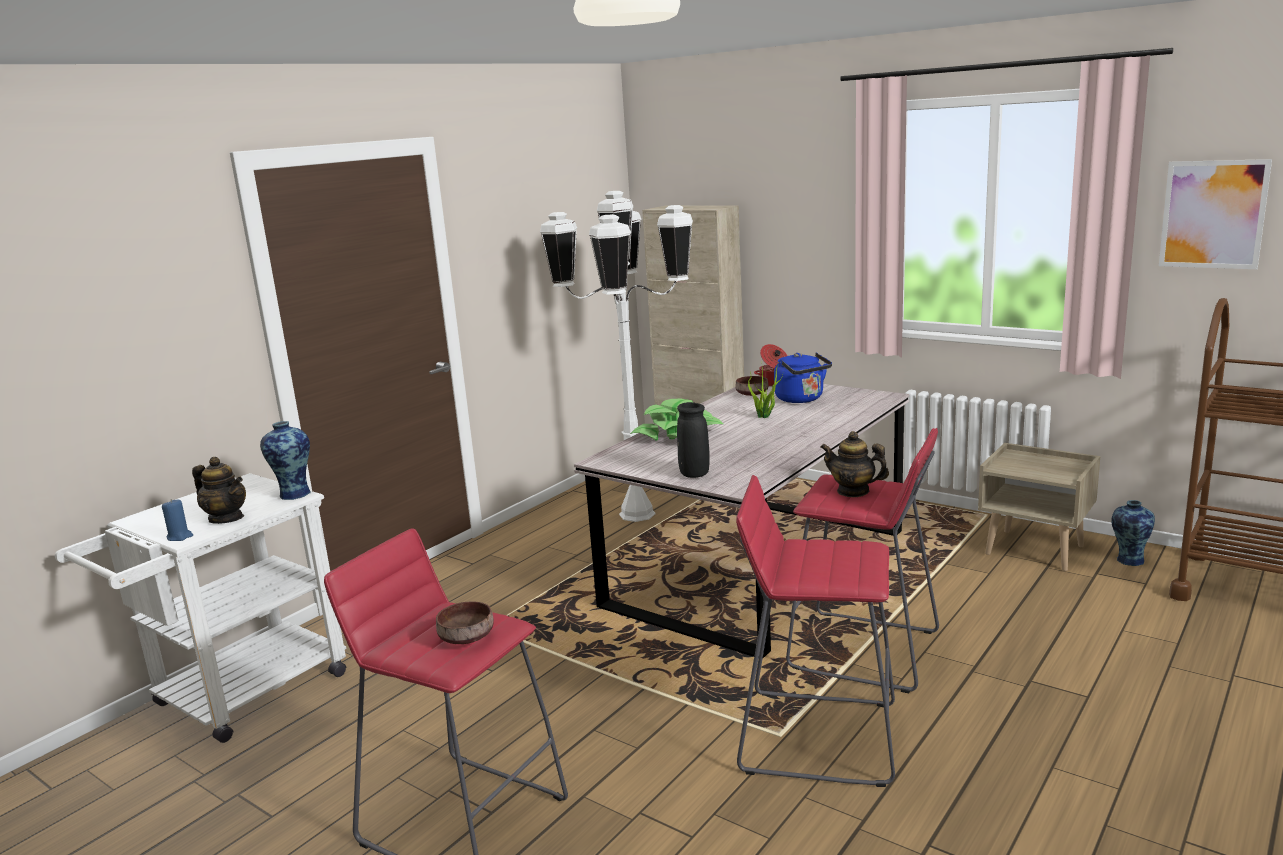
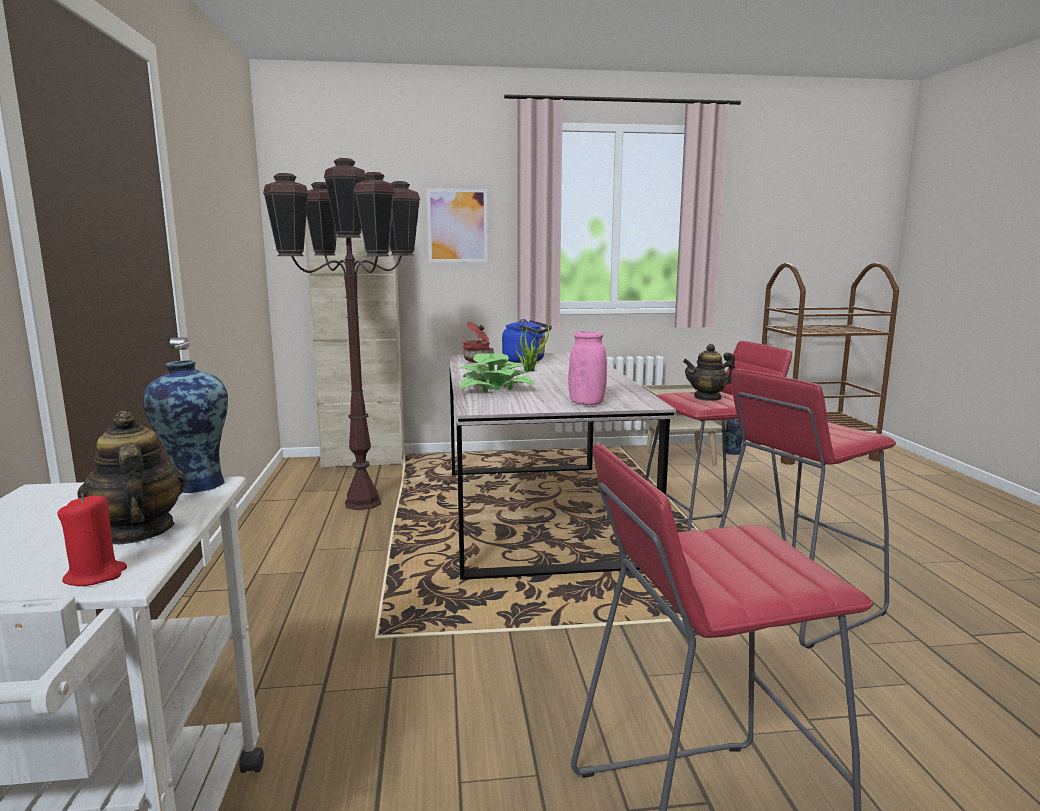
camera: 45 degrees left, 5 degrees down
(180, 537) = (95, 576): blue candle -> red candle
(226, 518) = (138, 532): teapot -> teapot turned 105 degrees counterclockwise
(466, 637) = (761, 553): brown bowl -> none
(636, 514) = (362, 503): white floor lamp -> brown floor lamp
(694, 474) = (587, 403): black vase -> pink vase
(1213, 214) = (754, 215): picture -> picture (457, 226)

